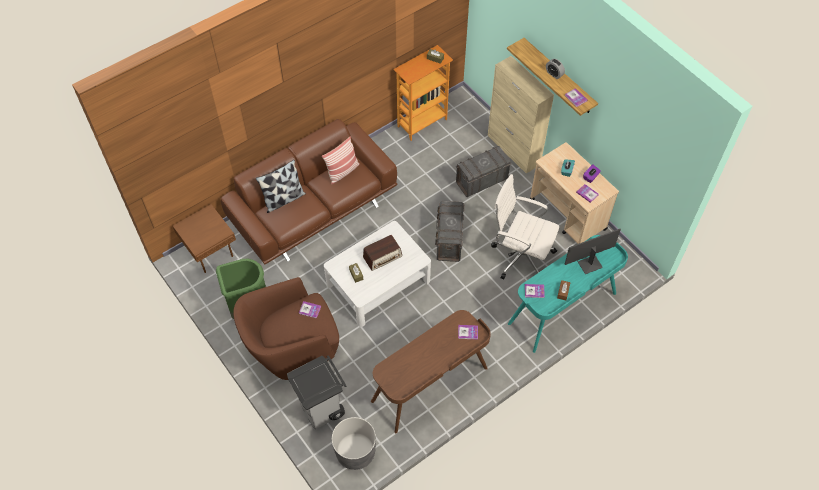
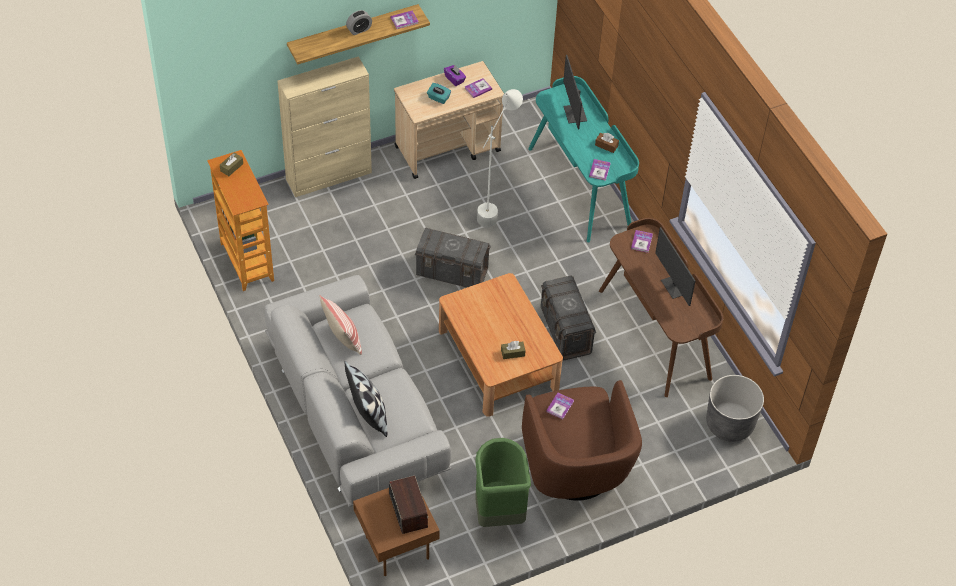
camera: 80 degrees left, 5 degrees down
(314, 208) = (356, 411): brown sofa -> grey sofa
(322, 408) = (666, 448): grey trash can -> none
(378, 283) = (497, 359): white coffee table -> brown coffee table
(382, 257) = (493, 320): radio -> radio (408, 510)
(428, 363) = (675, 287): none -> monitor
(481, 181) = (368, 220): grey storage box -> grey storage box (565, 331)
(520, 256) = (495, 208): white office chair -> white floor lamp

